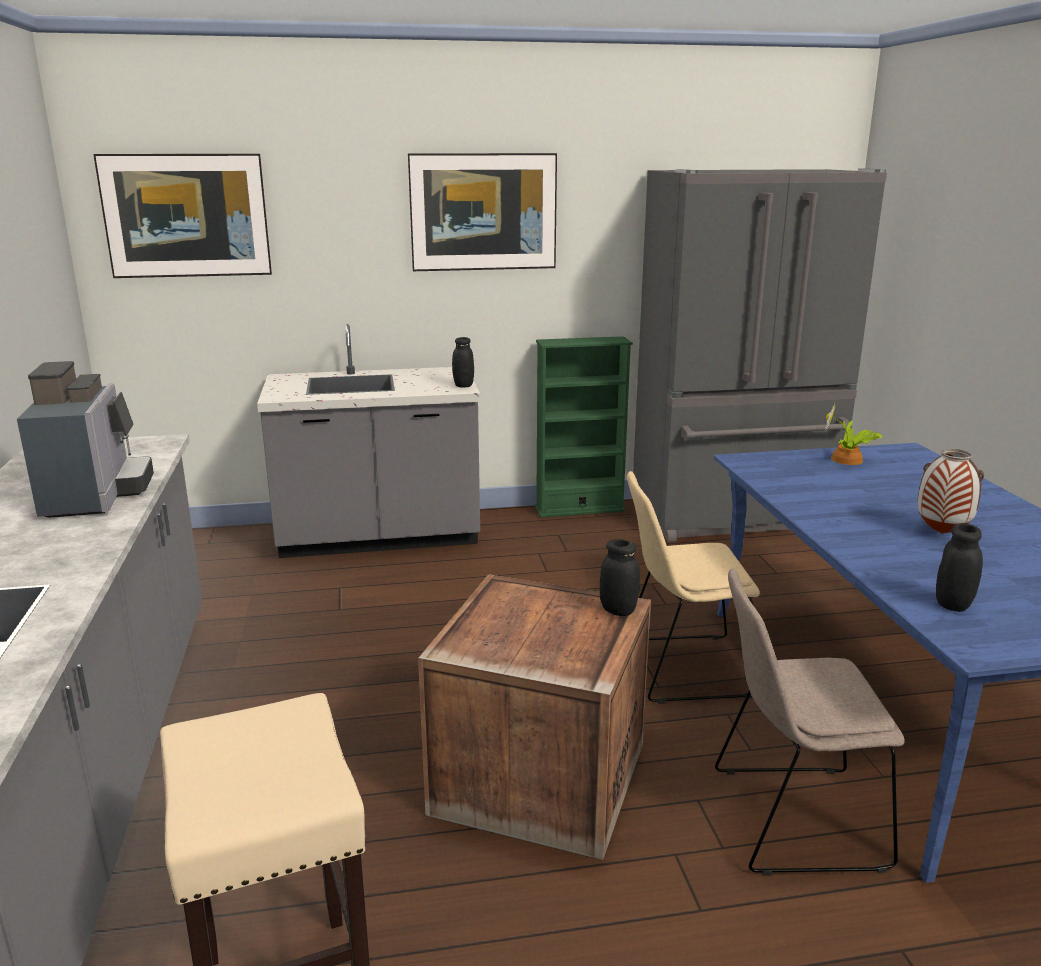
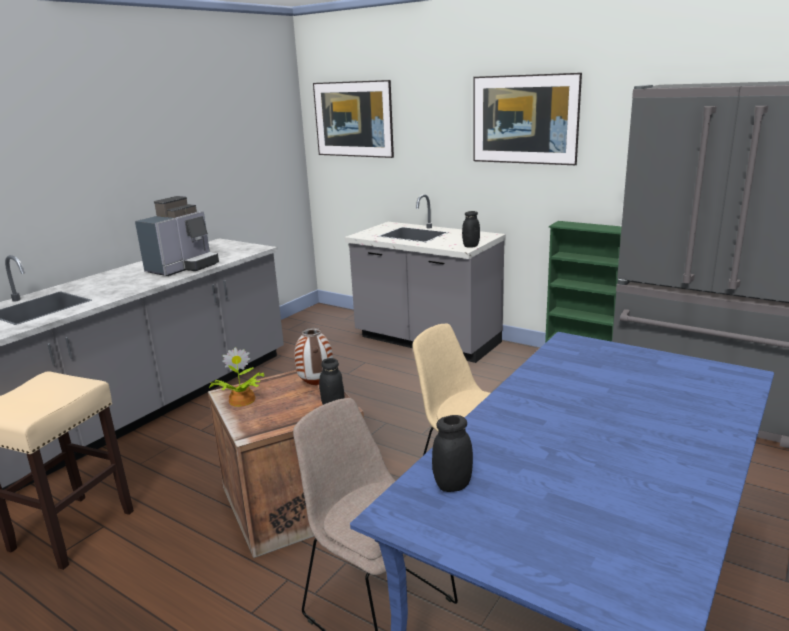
camera: 45 degrees right, 0 degrees up
(848, 460) = (657, 366): potted plant -> potted plant (241, 400)
(940, 533) = (583, 441): vase -> vase (315, 385)

